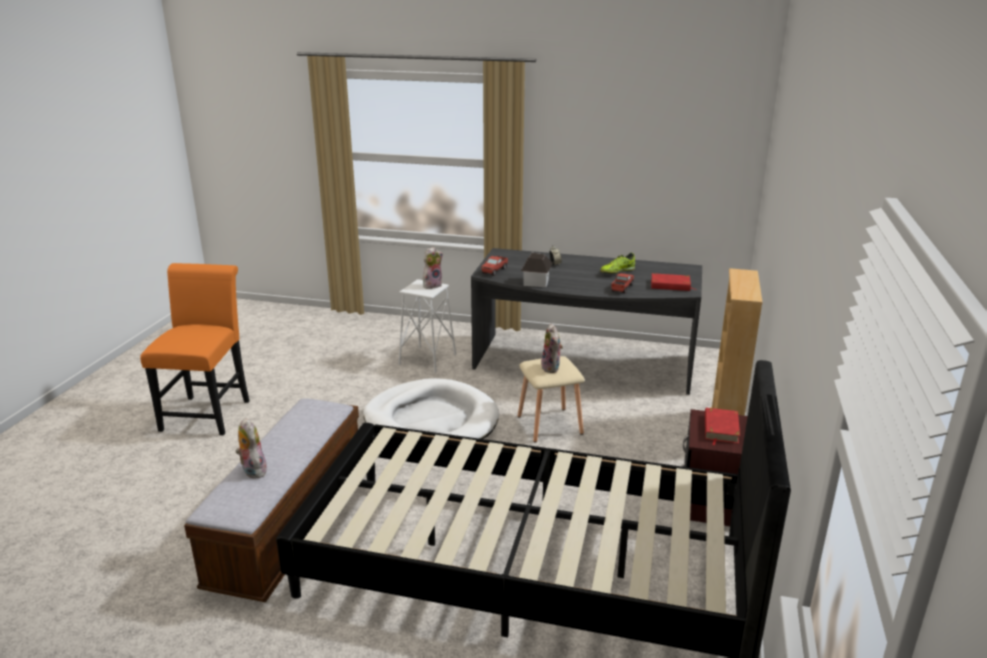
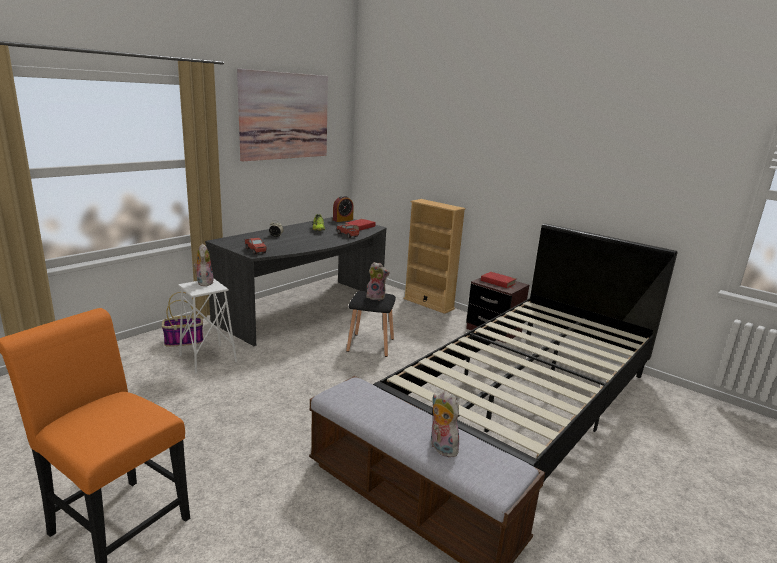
camera: 65 degrees left, 5 degrees down
(252, 470) = (441, 448): plush toy -> plush toy turned 60 degrees clockwise
(431, 422) = (314, 386): white dog bed -> none
(446, 339) = (184, 341): none -> basket
(536, 282) = (300, 247): toy house -> none
(549, 425) = (371, 345): beige stool -> black stool
(633, 121) = (284, 116): none -> picture
(682, 271) = (343, 220): none -> alarm clock

